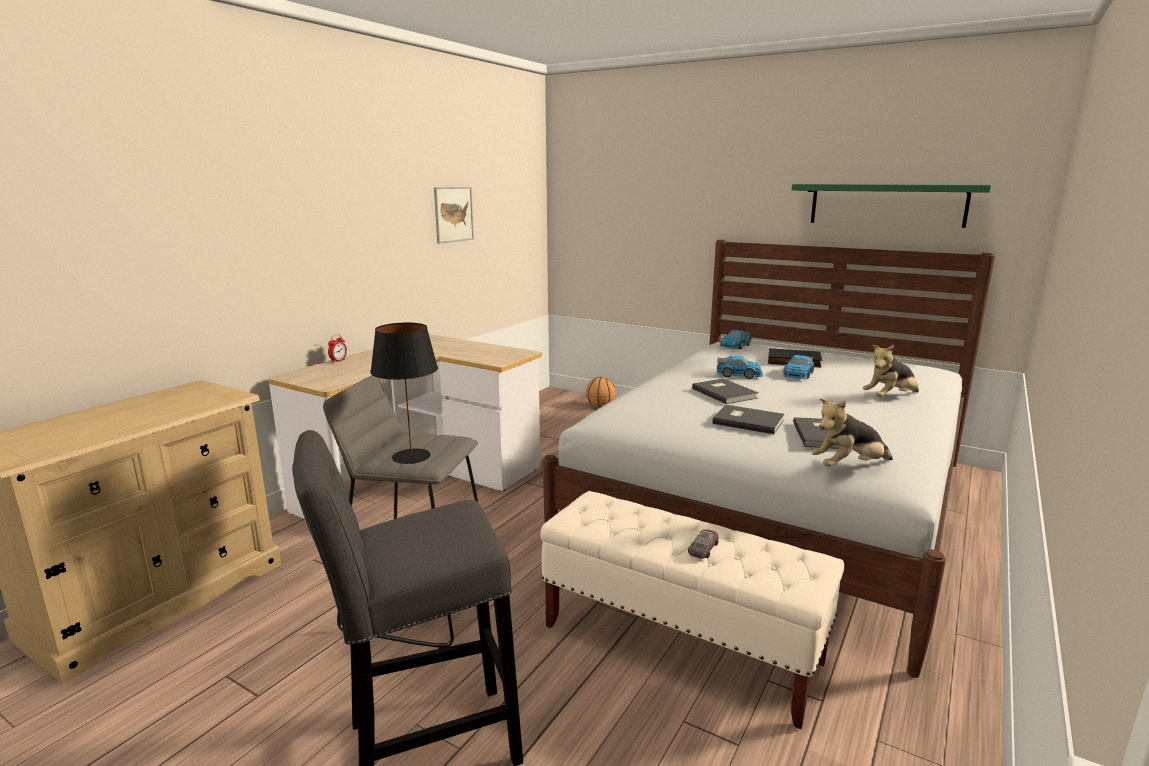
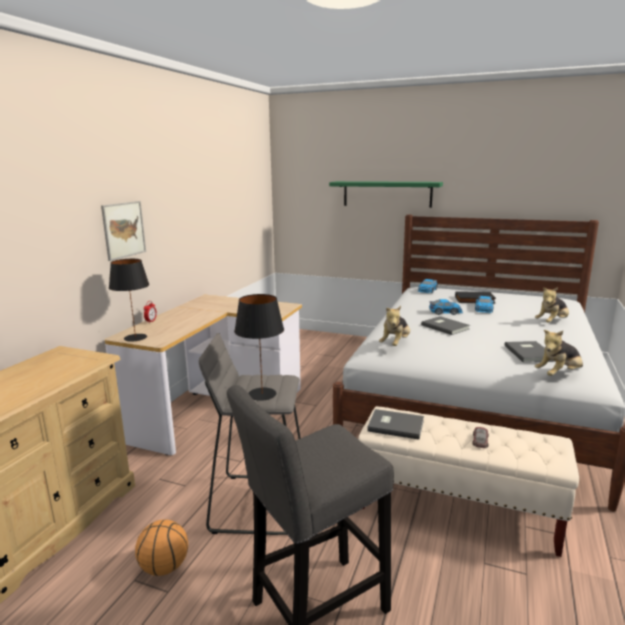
camera: 10 degrees left, 0 degrees up
(305, 378) = (136, 337): none -> black table lamp
(453, 214) = (216, 202): picture -> picture (123, 230)
(600, 406) = (321, 338): basketball -> basketball (164, 567)
(639, 410) = (395, 344): none -> plush toy
(747, 421) = (474, 346): grey book -> grey book (395, 425)
(886, 204) = (525, 188): green shelf -> green shelf (387, 194)

